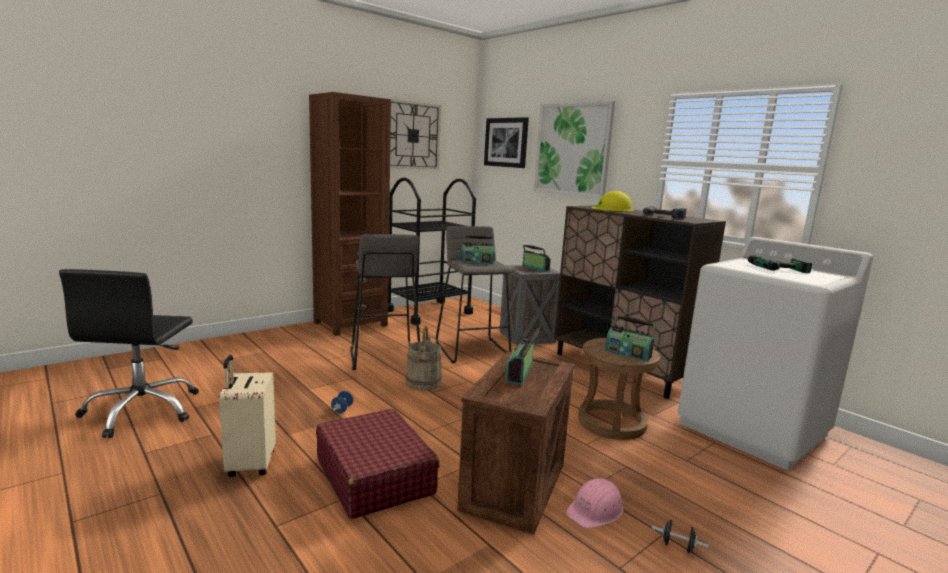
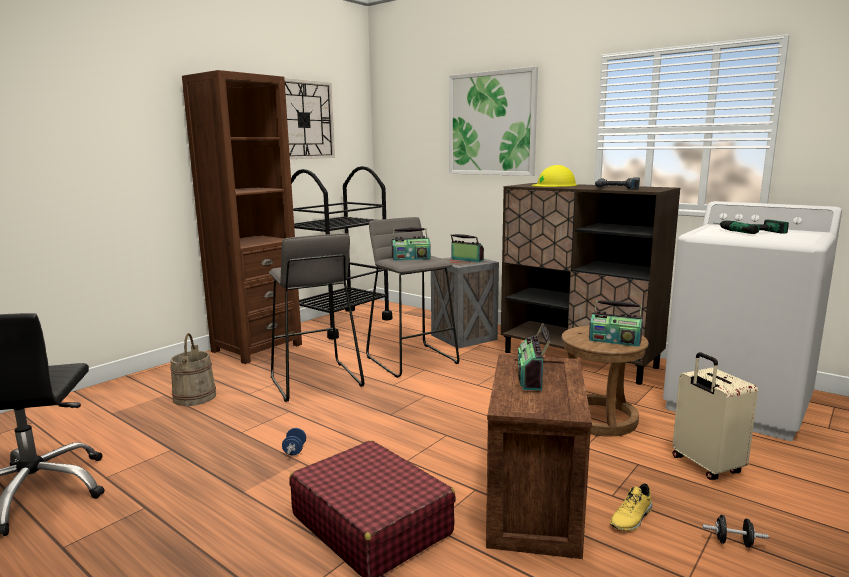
camera: 10 degrees left, 0 degrees up
(250, 464) = (211, 537): beige suitcase -> beige suitcase (705, 466)
(423, 382) = (374, 404): beige bucket -> beige bucket (194, 397)
(506, 142) = (409, 121): picture -> none
(595, 510) = (632, 518): pink hard hat -> yellow shoe

